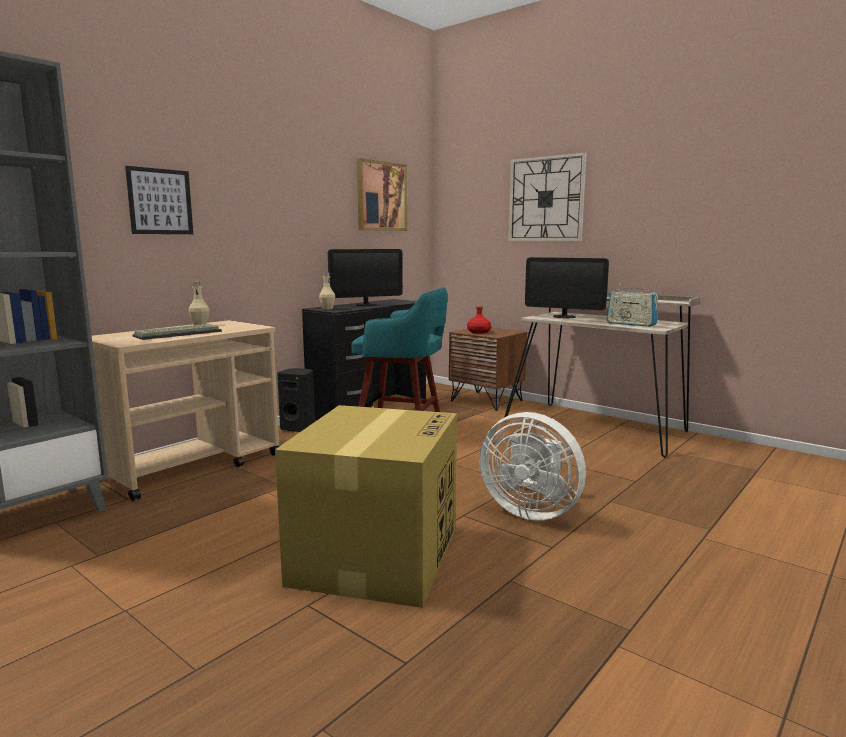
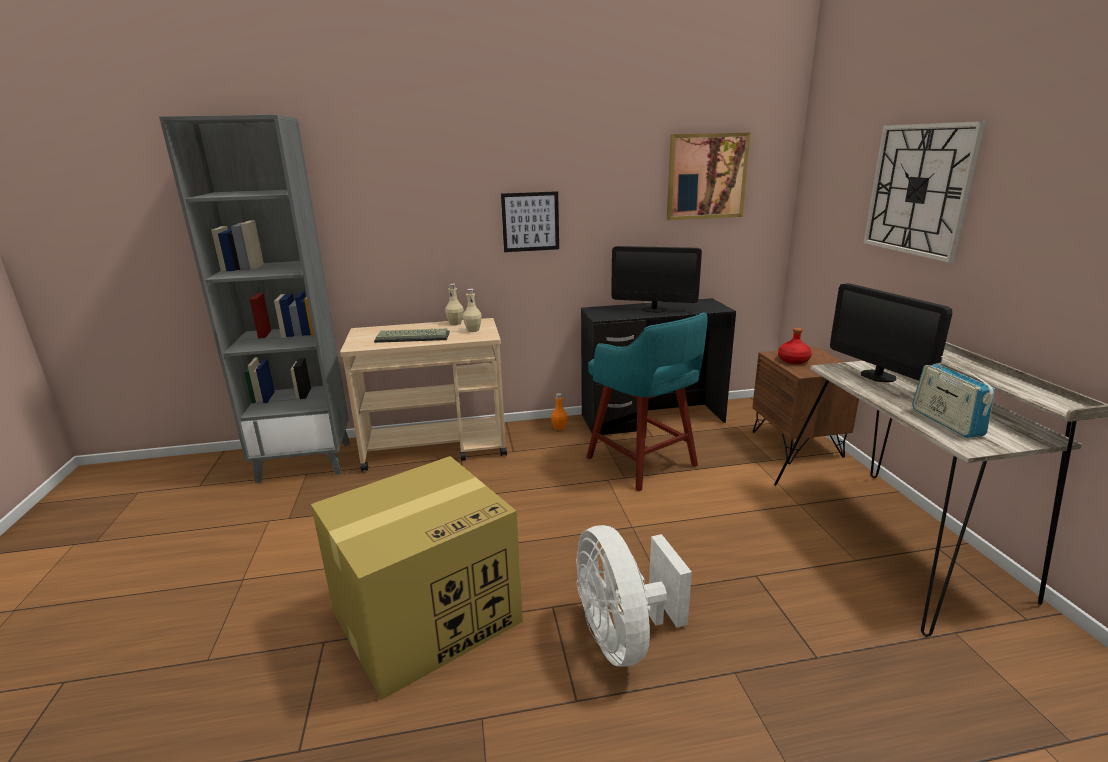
camera: 40 degrees right, 10 degrees up
(160, 201) = (425, 208): picture -> picture (530, 221)
(299, 428) = (559, 427): black speaker -> orange bottle
(327, 309) = (599, 313): beige bottle -> beige bottle (473, 330)

